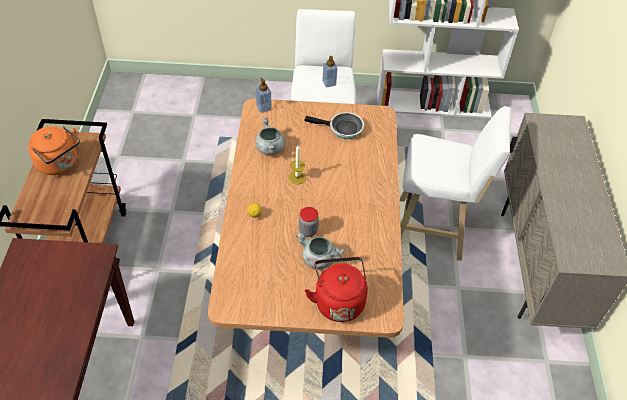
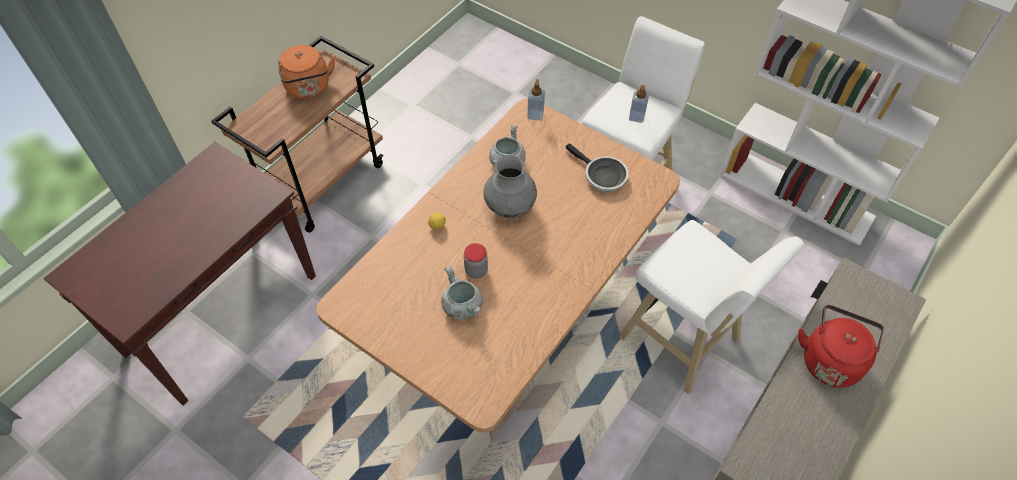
camera: 35 degrees right, 5 degrees up
(297, 177) = (510, 207): candle -> grey vase
(338, 300) = (448, 360): red kettle -> red kettle (830, 359)

